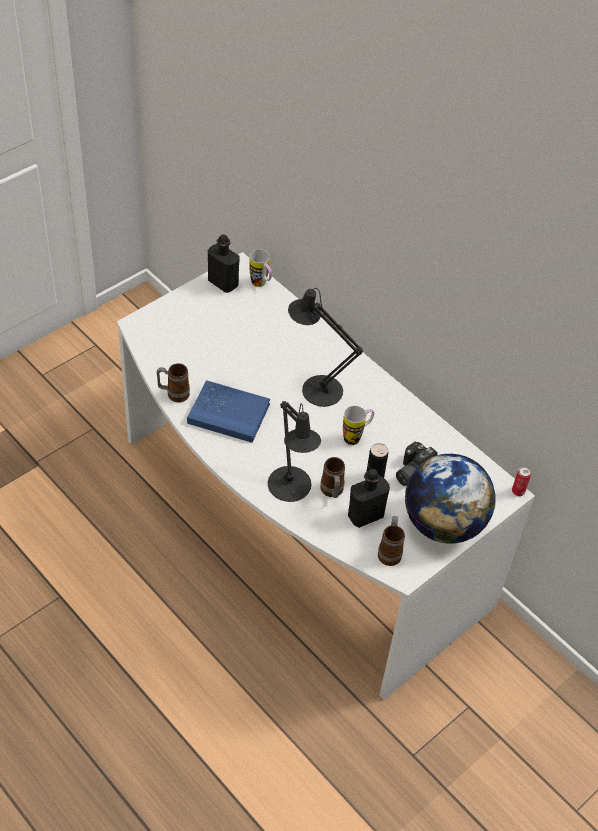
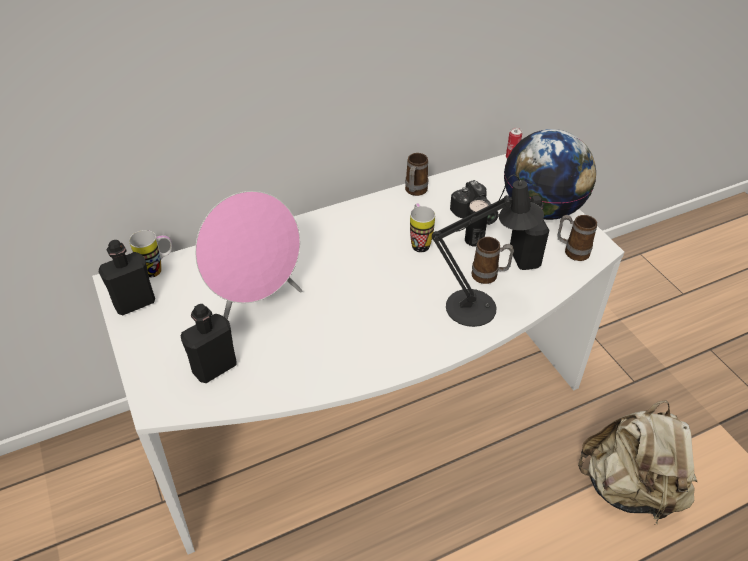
camera: 70 degrees left, 5 degrees down
(173, 394) = (299, 388): mug -> mug (414, 192)
(177, 344) = (214, 368): none -> black bottle
(228, 414) = (352, 339): blue book -> none
(243, 351) = (257, 306): none -> pink speaker
(277, 752) = (629, 488): none -> beige backpack
(316, 388) = (341, 257): black table lamp -> none

